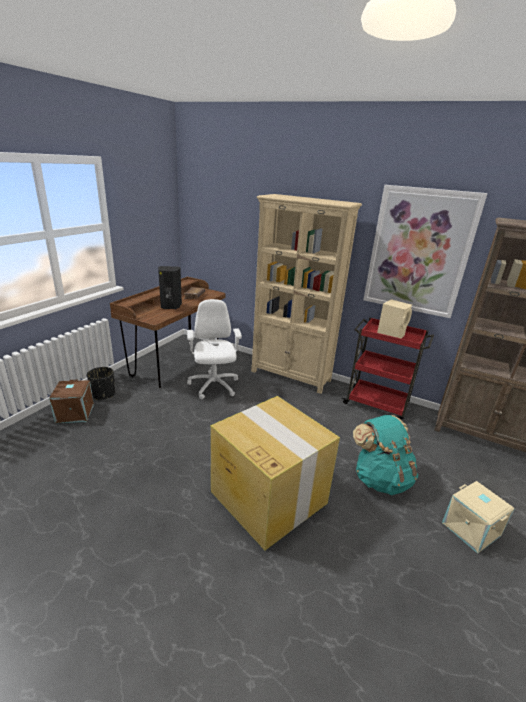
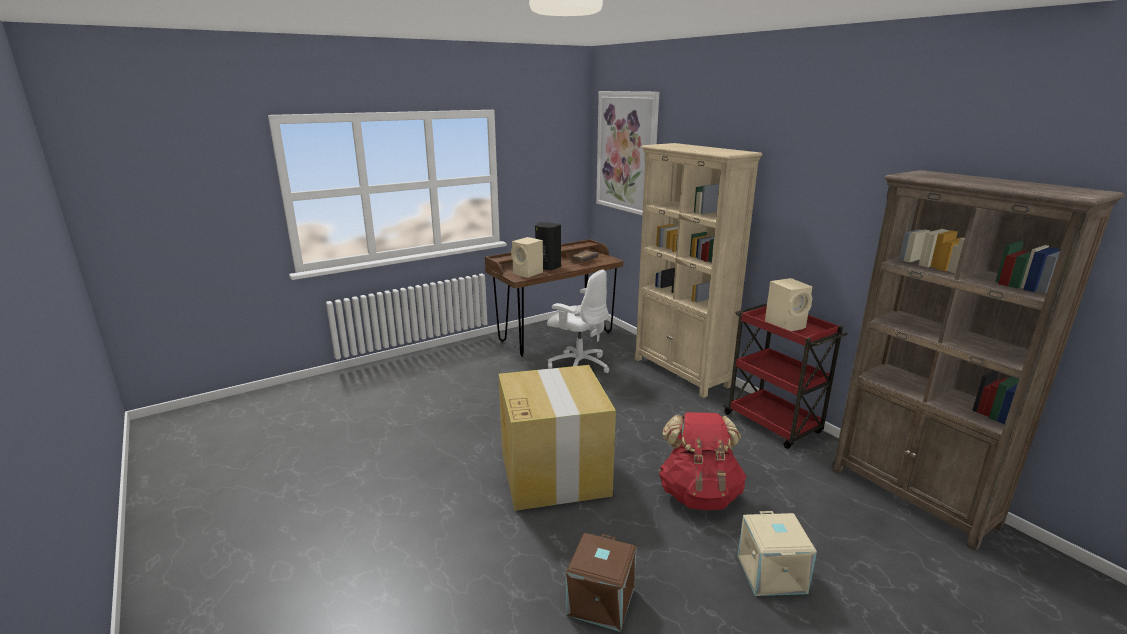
camera: 30 degrees right, 5 degrees down
(75, 413) = (430, 363): brown storage box -> brown storage box (602, 602)
(103, 394) = (465, 352): black planter -> none
(159, 314) = (528, 273): none -> beige speaker
(213, 386) = (578, 365): white office chair -> white office chair turned 105 degrees clockwise
(380, 478) = (699, 494): turquoise backpack -> red backpack
(418, 252) = (830, 216): picture -> picture (626, 152)

